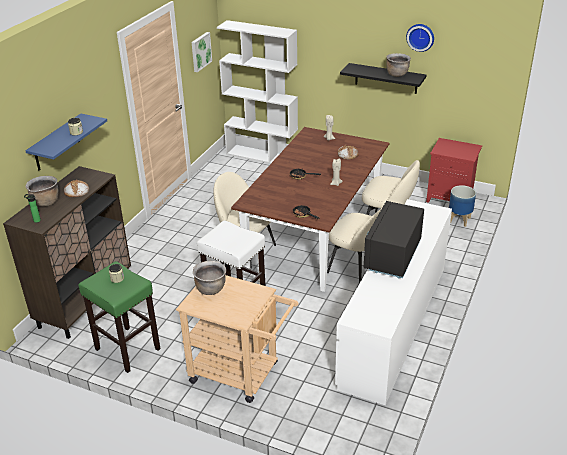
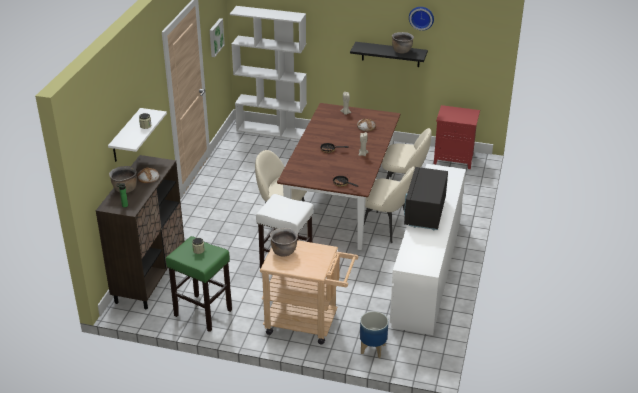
camera: 10 degrees left, 0 degrees up
(56, 143) = (126, 136): blue shelf -> white shelf
(459, 220) = (465, 178): planter -> planter (373, 349)

